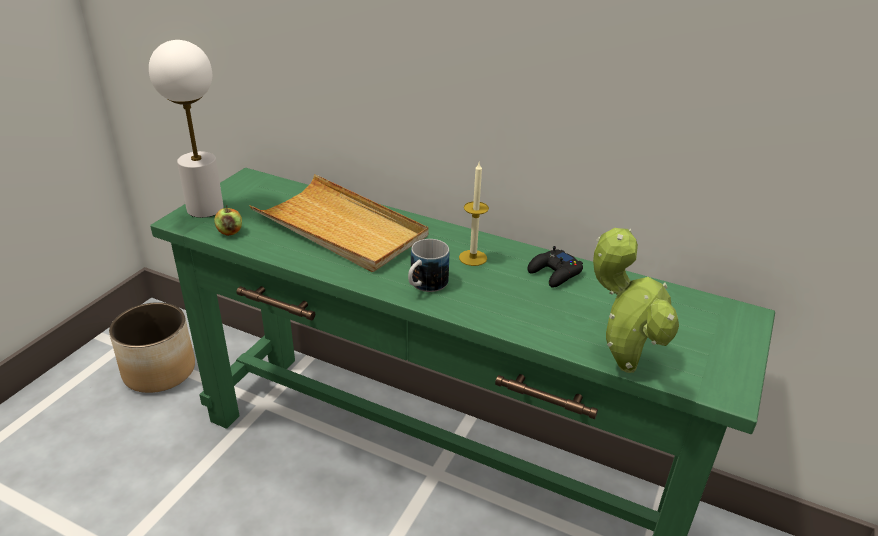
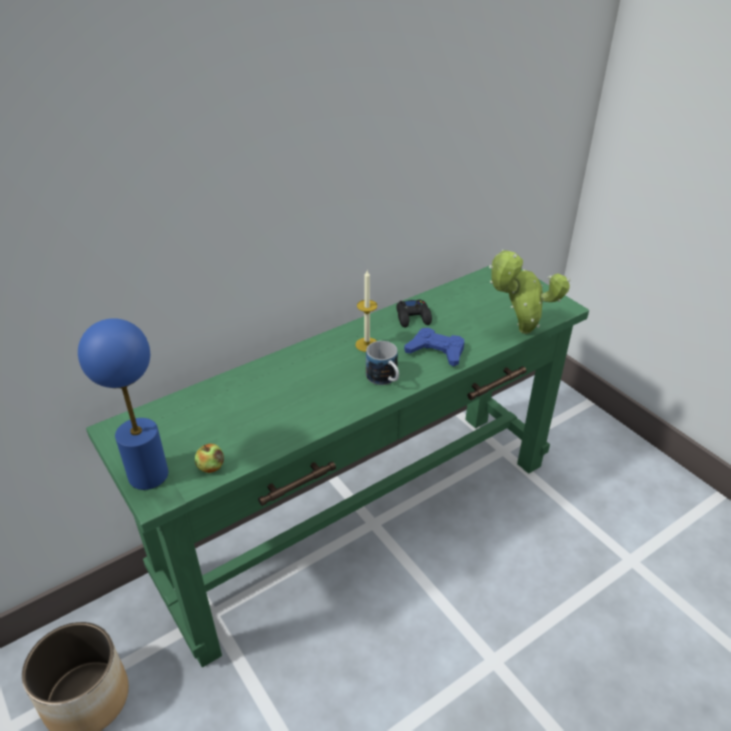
camera: 60 degrees left, 5 degrees up
(205, 208) = (148, 474): white table lamp -> blue table lamp
(341, 228) = (266, 396): beige tray -> none
(507, 306) = (436, 351): none -> blue game controller

